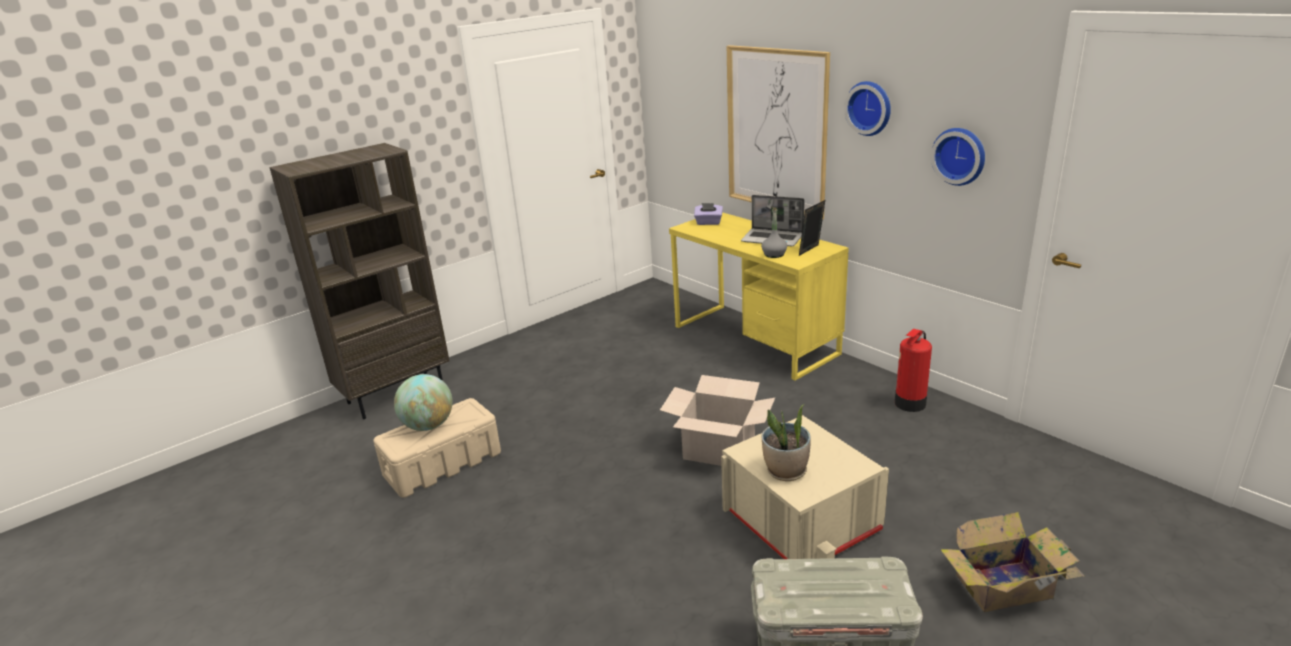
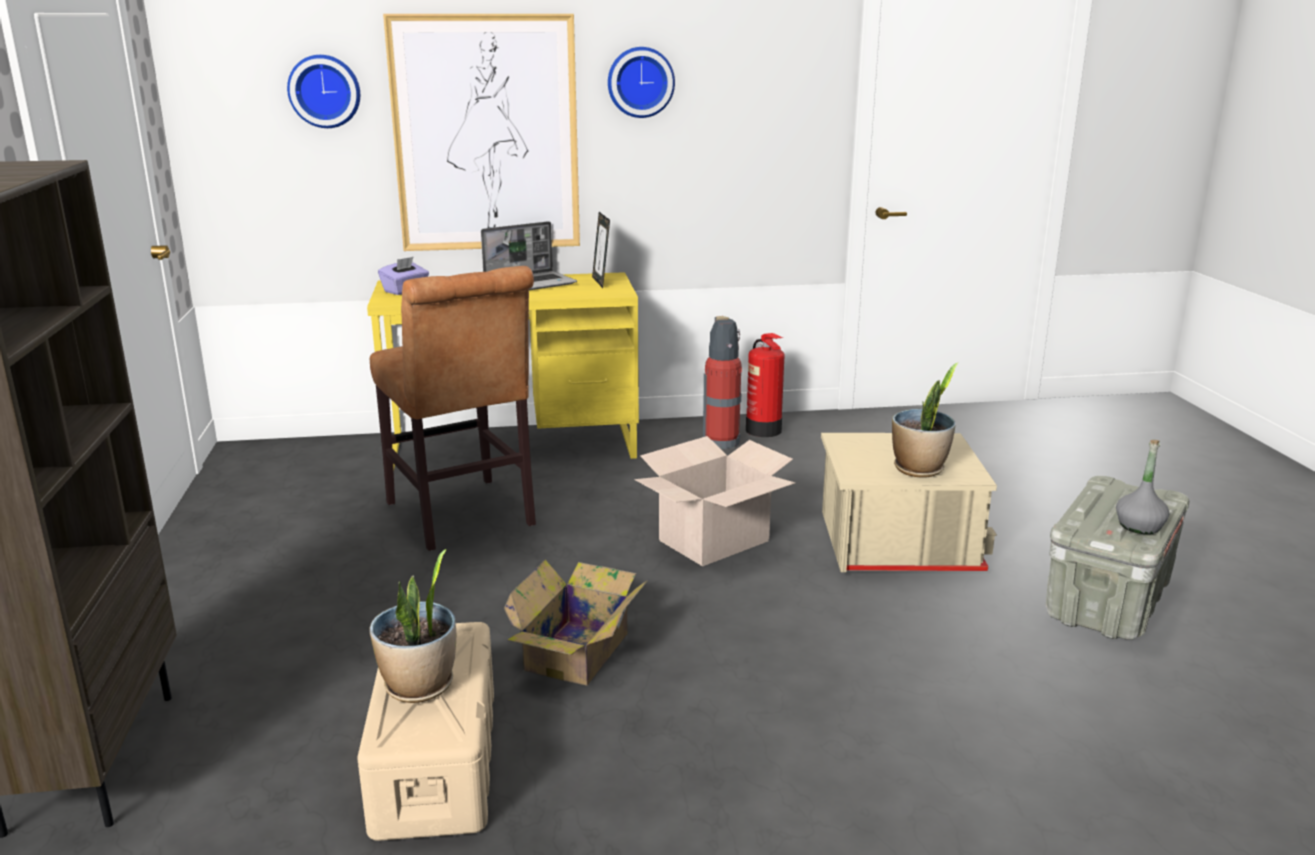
camera: 60 degrees left, 5 degrees down
(428, 426) = (419, 686): globe -> potted plant
(653, 368) = (463, 517): none -> brown chair
(774, 254) = (575, 293): grey bottle -> grey bottle (1139, 526)
(865, 396) = (720, 441): none -> fire extinguisher
(960, 155) = (763, 124): wall clock -> wall clock (325, 91)
(1007, 586) = (1070, 498): cardboard box -> cardboard box (580, 650)

